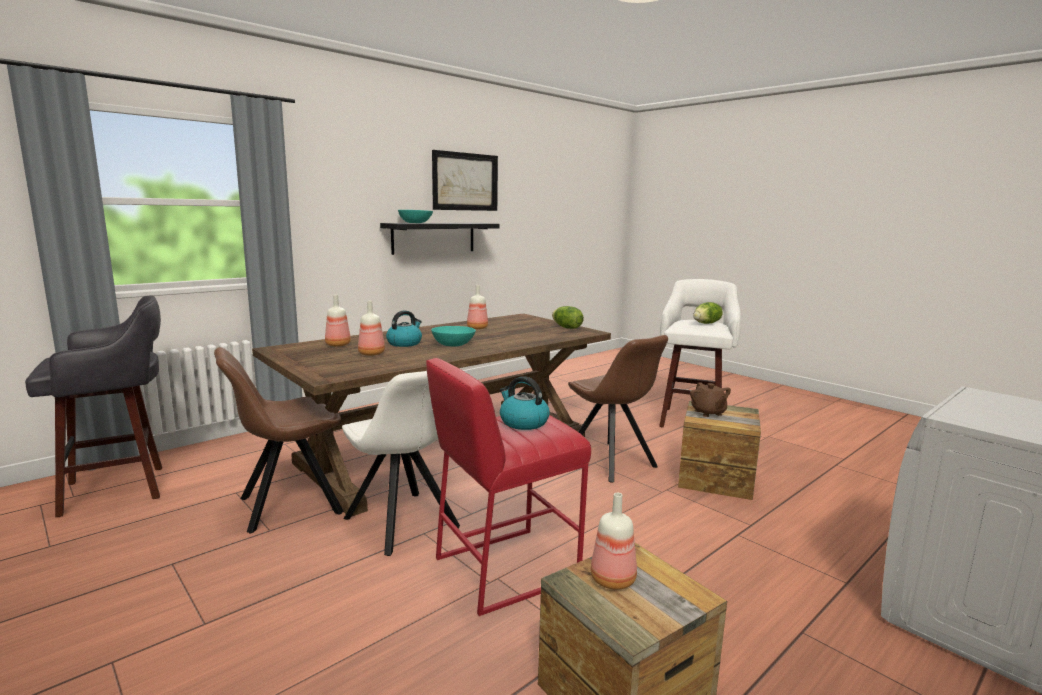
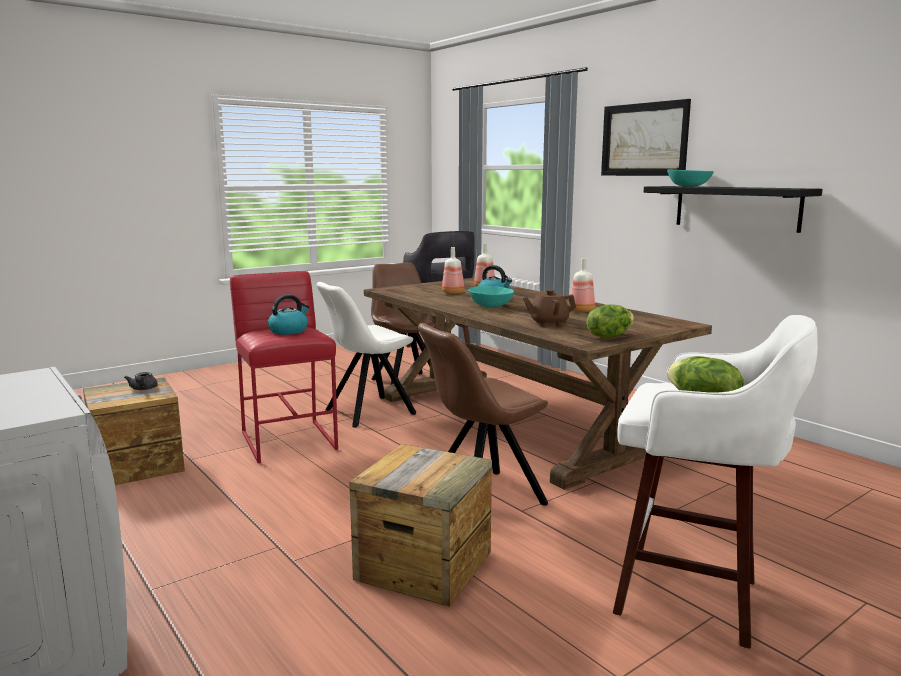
camera: 95 degrees right, 0 degrees up
(465, 182) = (798, 125): picture -> picture (644, 139)
(613, 579) = (143, 389): bottle -> grey teapot
(708, 412) = (432, 462): brown teapot -> brown teapot (548, 323)

